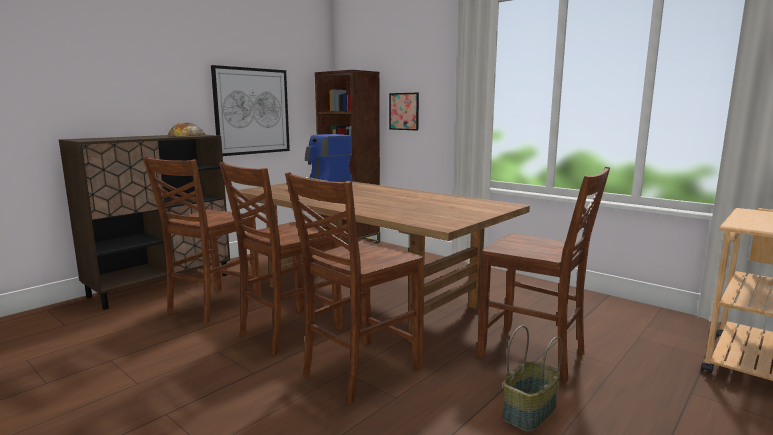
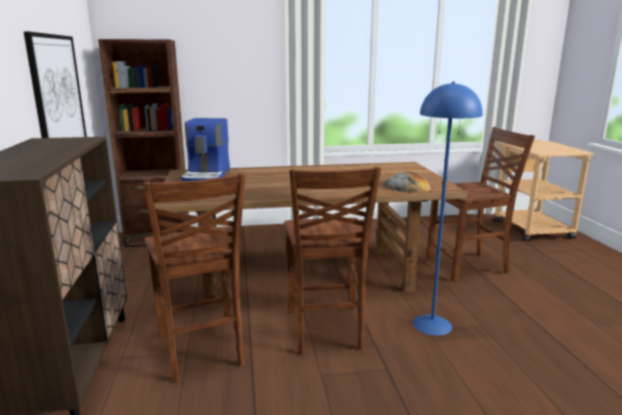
camera: 50 degrees left, 5 degrees up
(186, 135) = (56, 142): bread -> bread (406, 186)
(359, 371) = (432, 325): brown chair -> blue floor lamp
(404, 111) = (212, 85): picture -> none
(530, 412) = (532, 295): basket -> none

